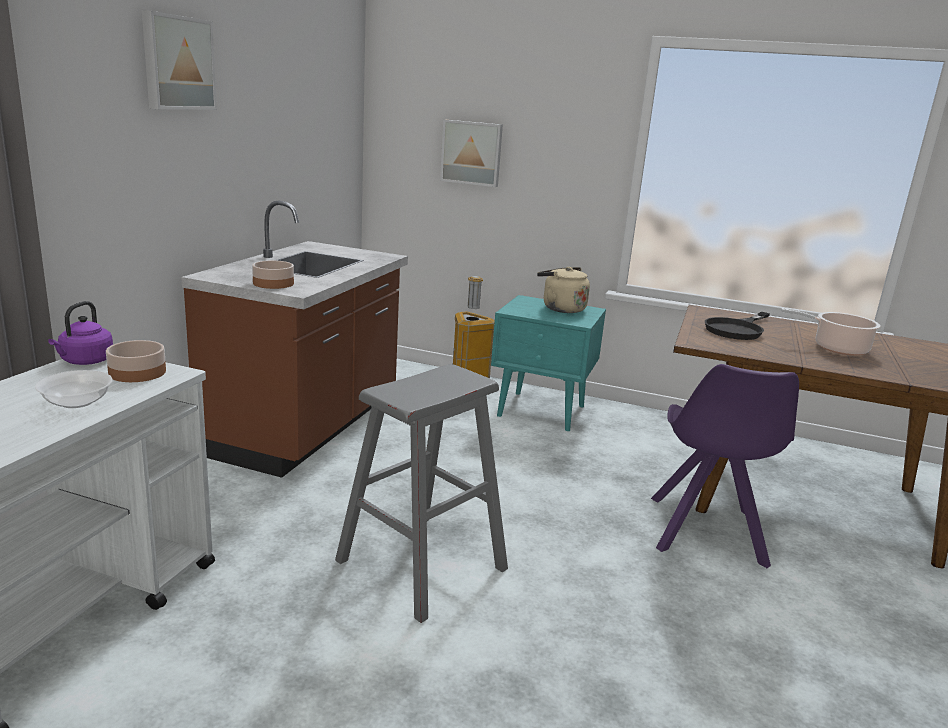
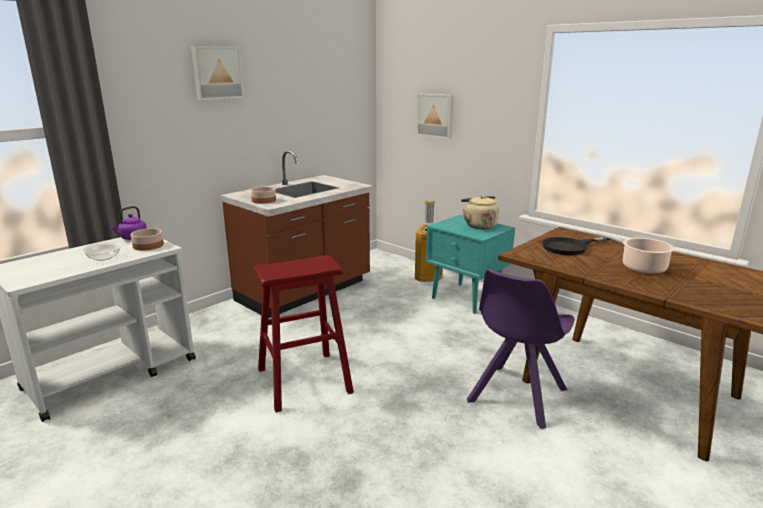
camera: 25 degrees right, 0 degrees up
(422, 564) = (304, 380): grey stool -> red stool

